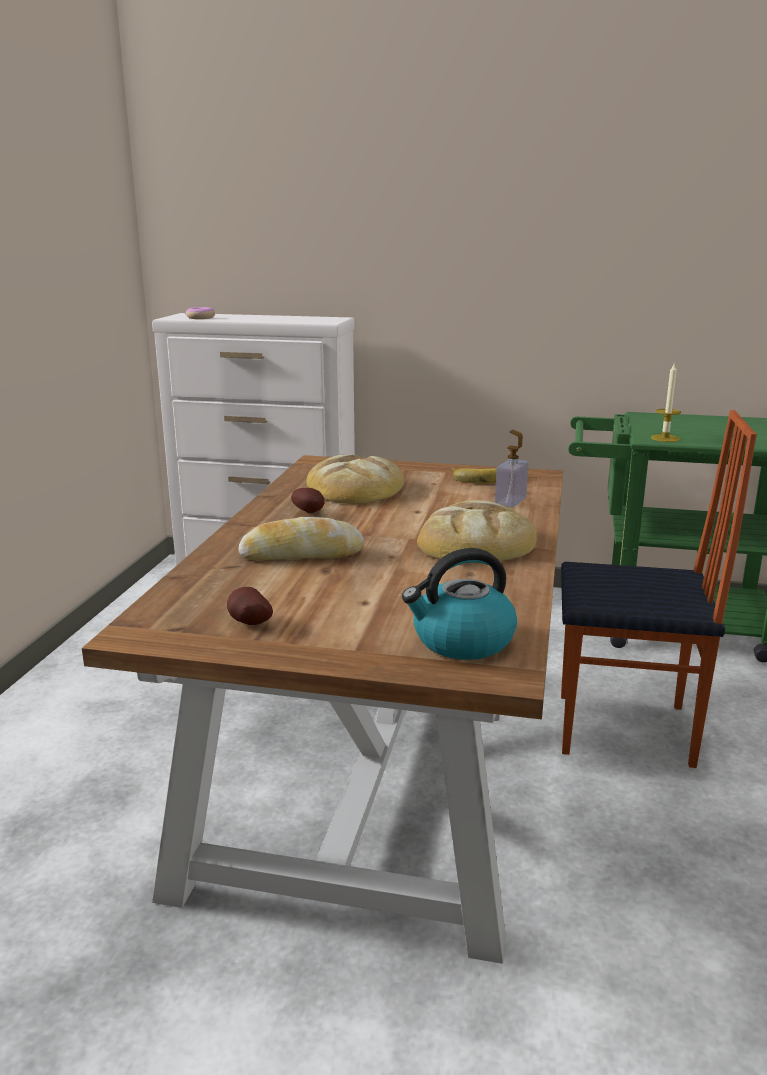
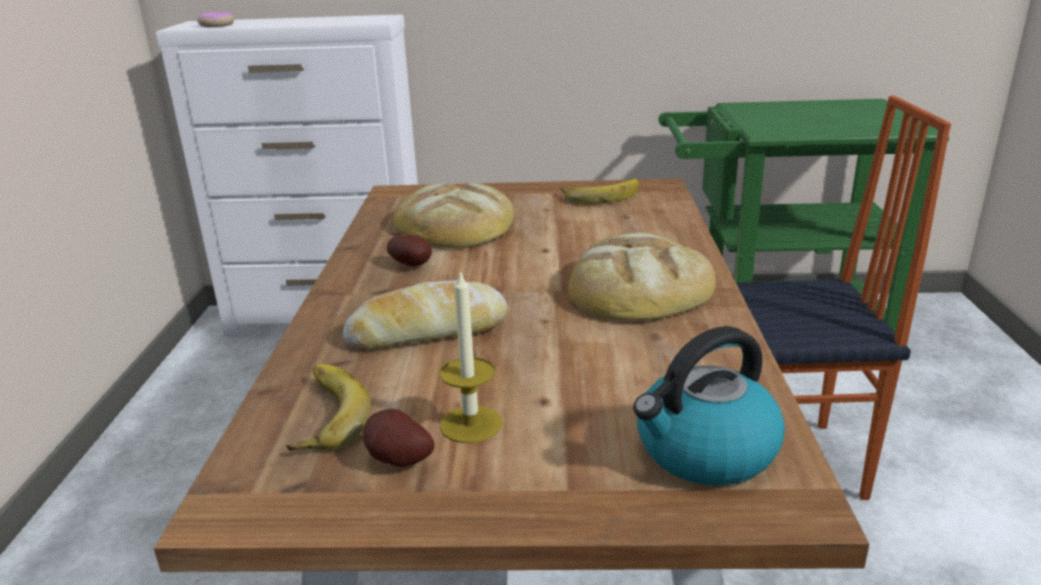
camera: 10 degrees left, 5 degrees up
(208, 594) = (321, 416): none -> banana
(510, 501) = (647, 225): soap dispenser -> none
(665, 438) = (780, 131): candle -> candle (471, 424)

